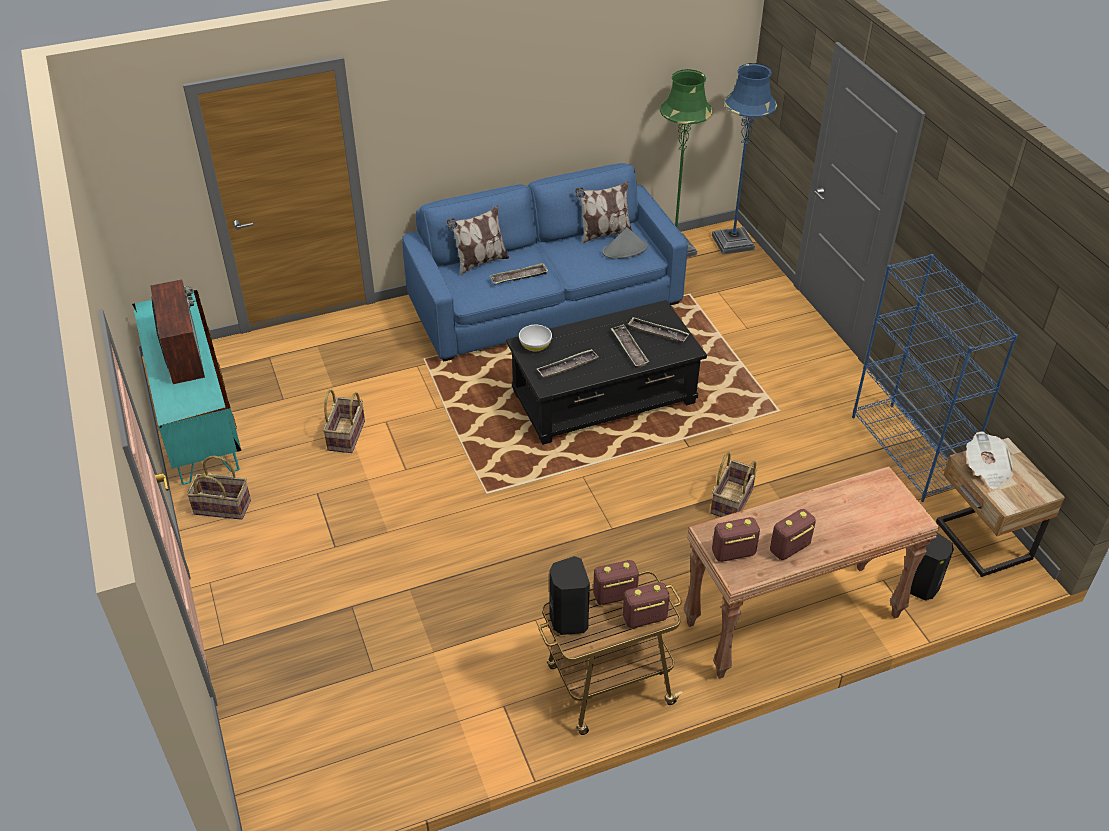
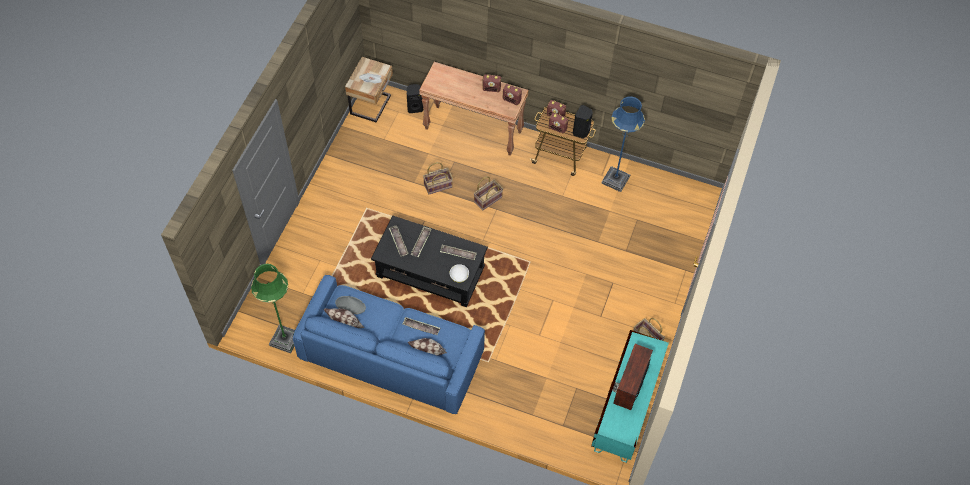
camera: 140 degrees left, 15 degrees up
(347, 436) = (563, 339): basket -> basket (487, 199)
(732, 242) = (250, 319): blue floor lamp -> blue floor lamp (615, 180)
(907, 452) = (344, 153): blue bookcase -> none

